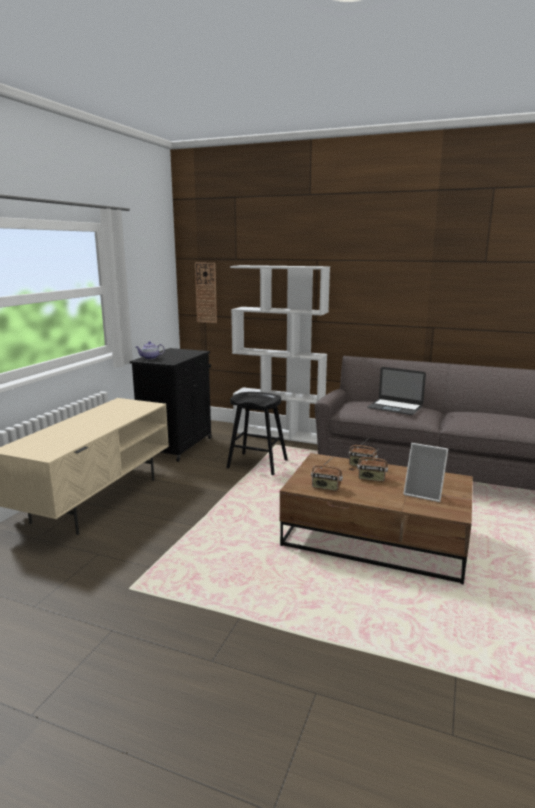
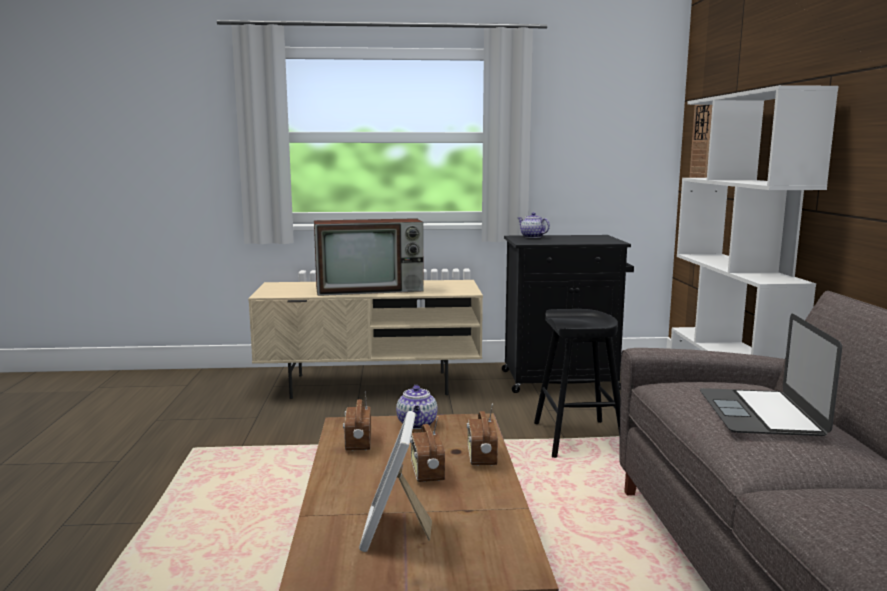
camera: 65 degrees right, 5 degrees down
(97, 424) = (371, 289): none -> television
(311, 470) = (417, 424): none -> teapot

